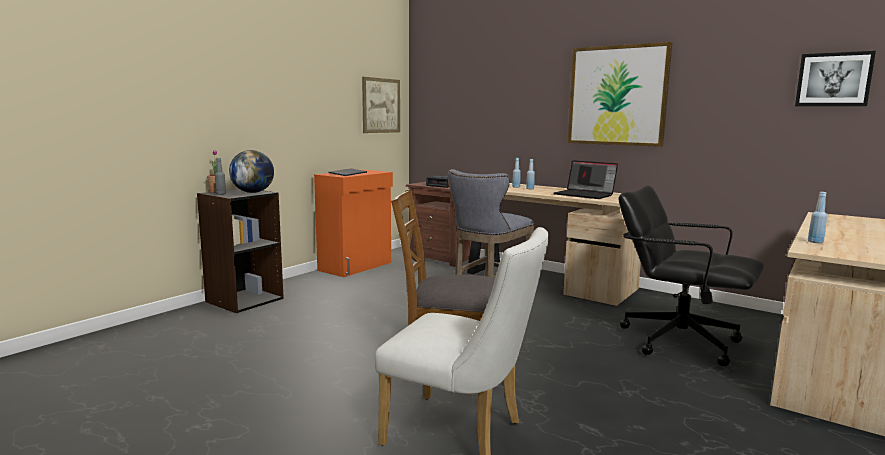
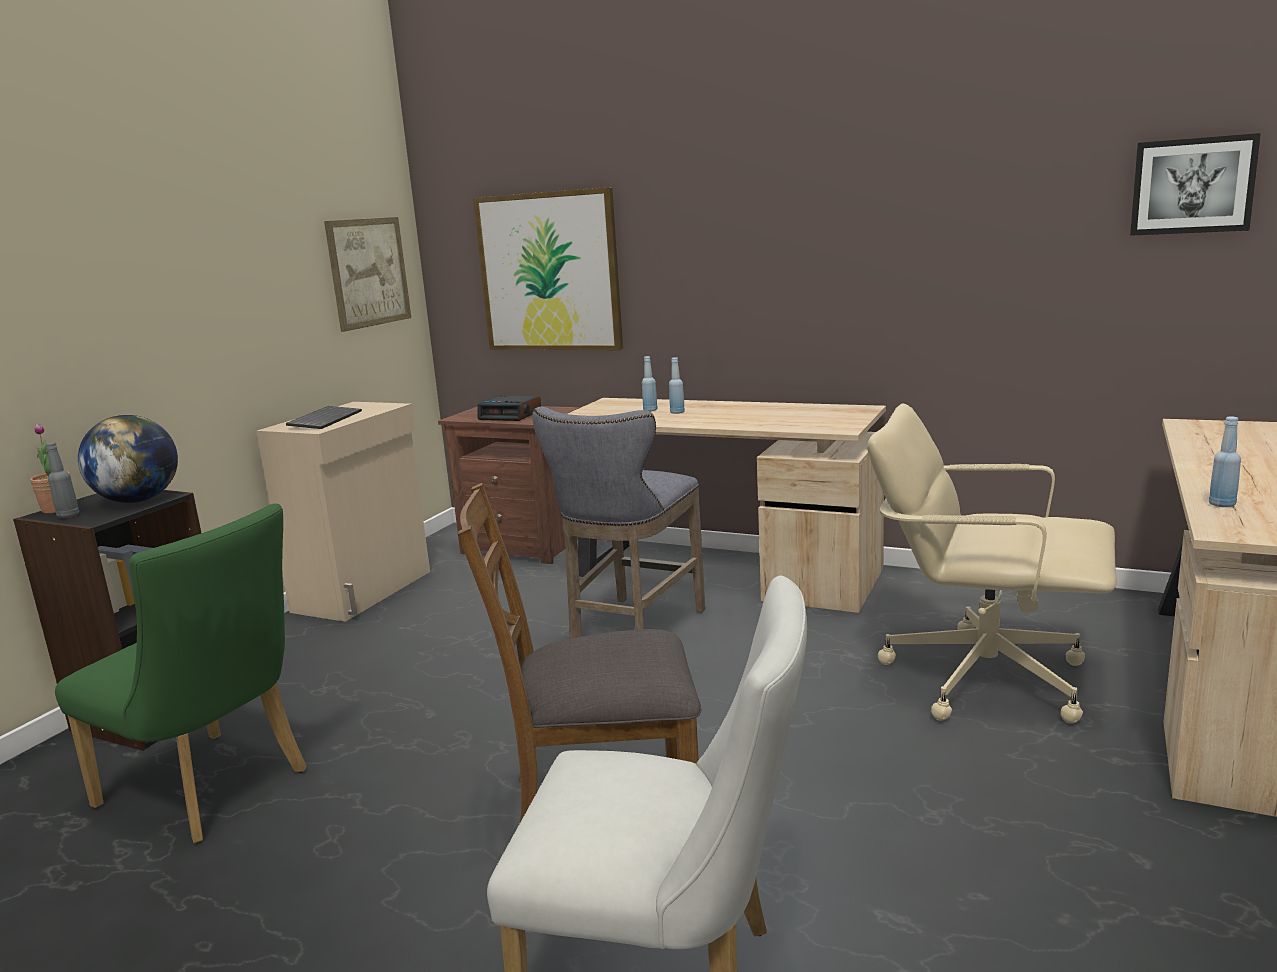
camera: 10 degrees left, 5 degrees up
(265, 332) = (214, 791): none -> green chair
(356, 266) = (365, 591): orange cabinet -> beige cabinet
(585, 195) = (781, 418): laptop -> none
(617, 95) = (818, 229): picture -> picture (549, 272)
(678, 340) = (982, 676): black office chair -> beige office chair

